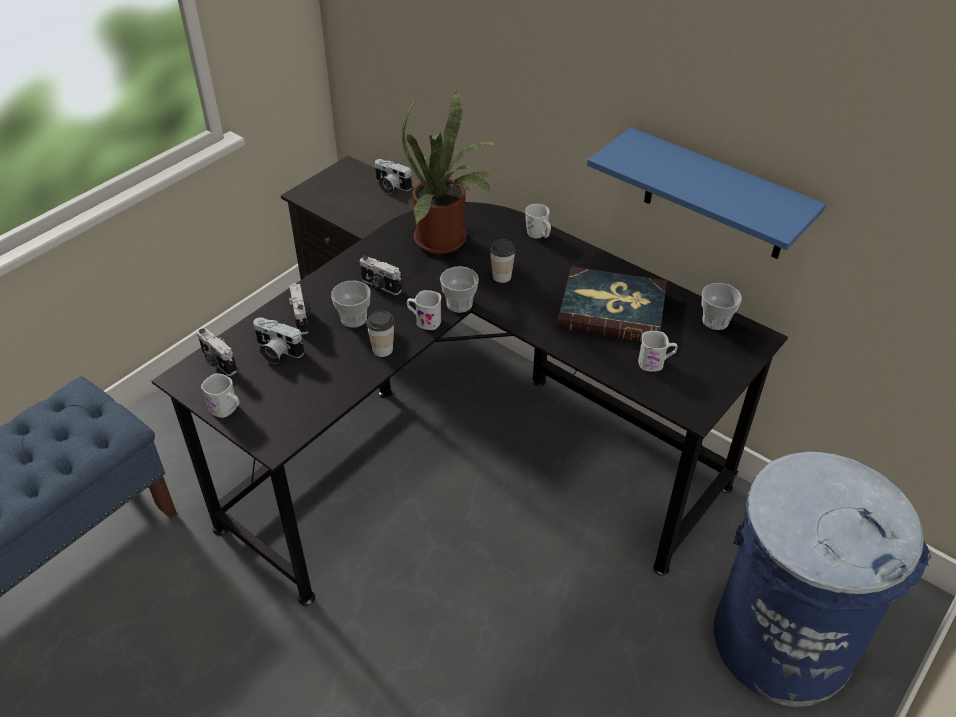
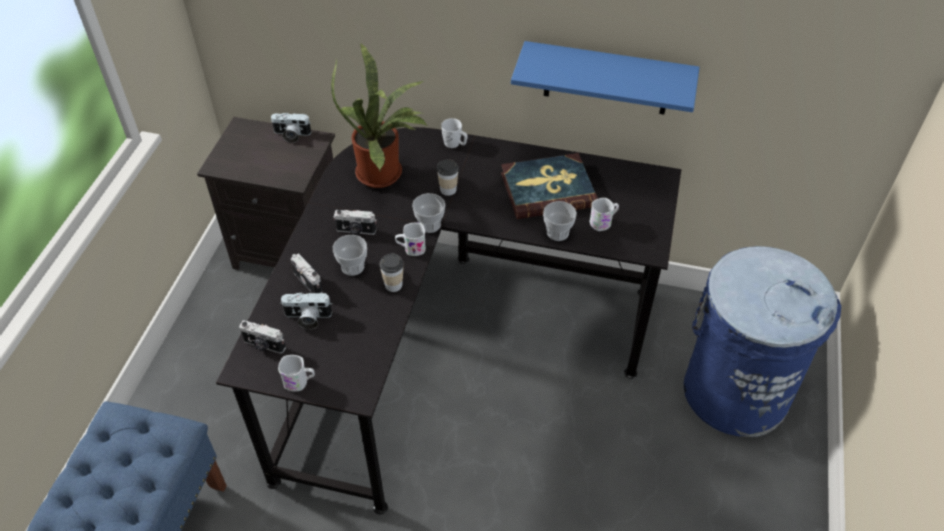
camera: 25 degrees left, 5 degrees up
(715, 321) = (626, 174): cup -> cup (557, 233)

